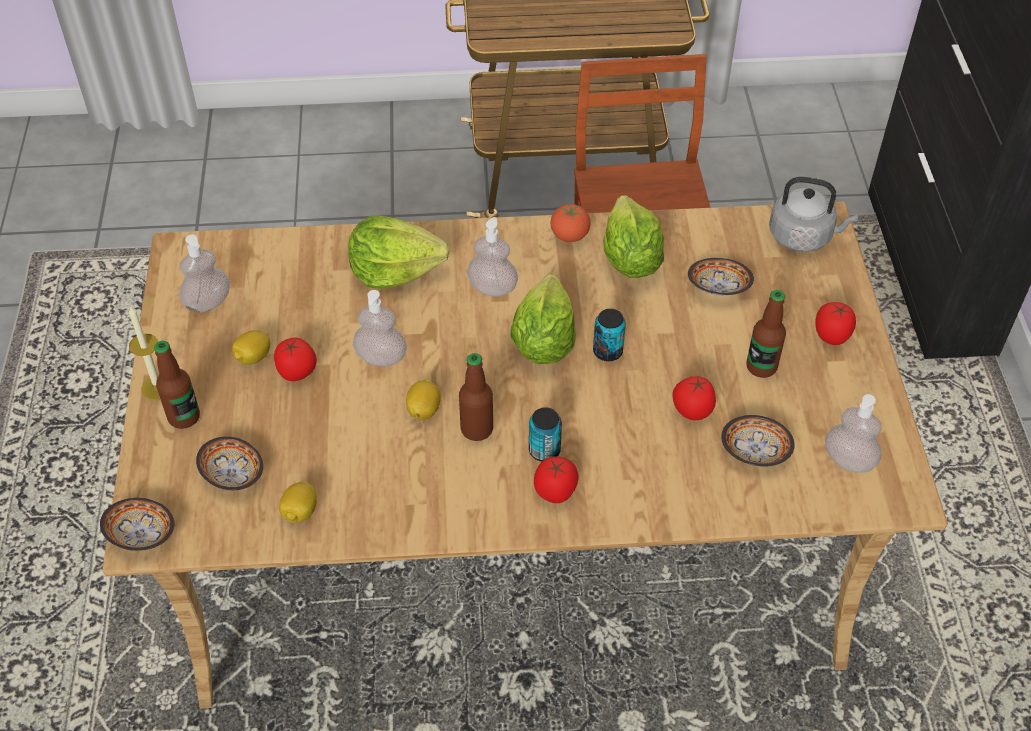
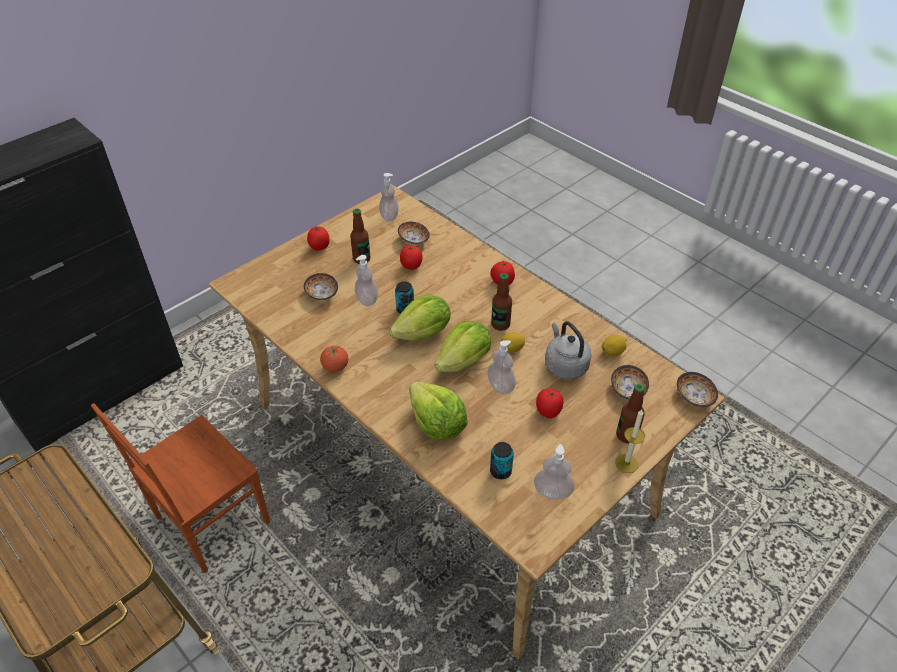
camera: 130 degrees left, 5 degrees down
(253, 357) = (561, 438): lemon -> none
(492, 288) = (407, 374): soap dispenser -> soap dispenser (367, 299)
(544, 450) = (485, 297): can -> can (500, 471)
(629, 260) = (332, 334): lettuce -> lettuce (464, 361)
(803, 236) = (253, 284): grey kettle -> grey kettle (564, 365)

